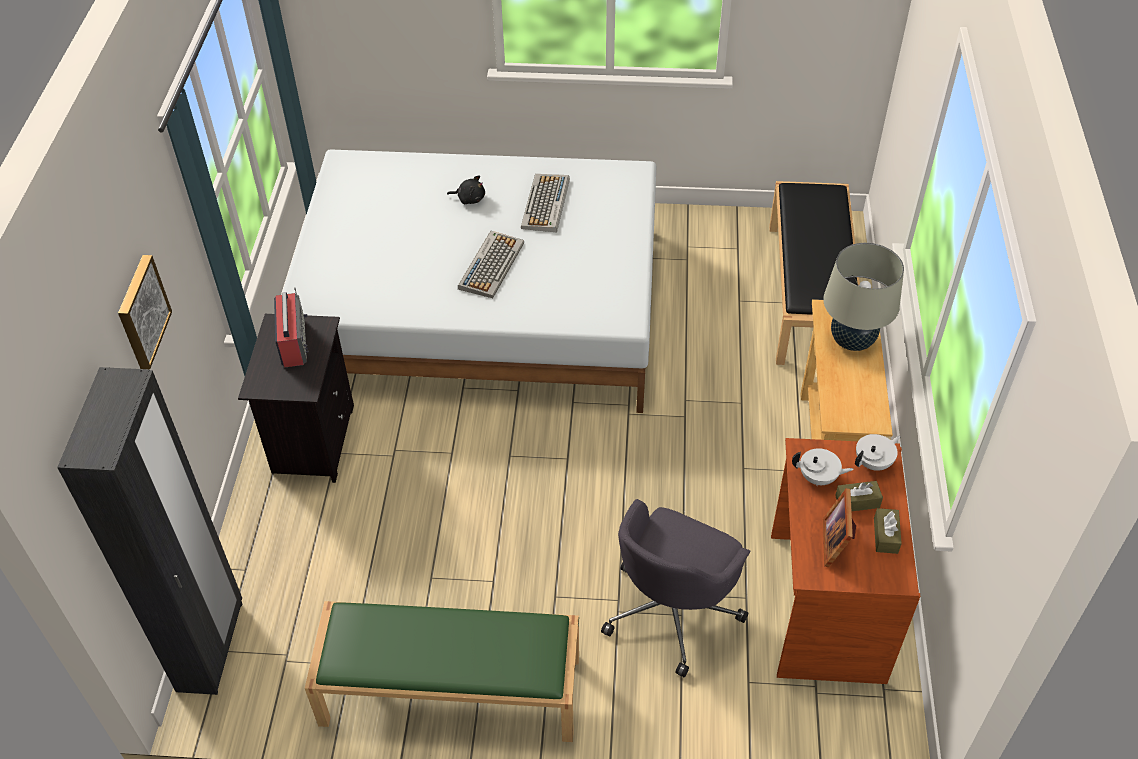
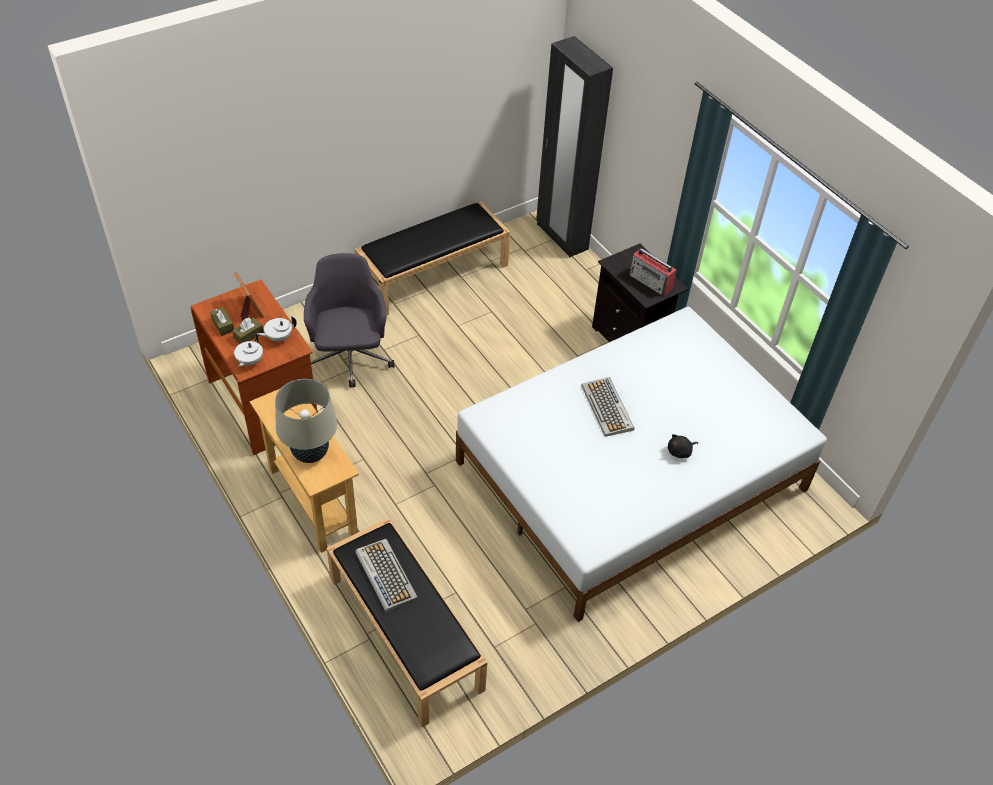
camera: 140 degrees right, 0 degrees up
(141, 312) = (650, 119): picture -> none
(449, 691) = (434, 273): green bench -> black bench
(546, 204) = (623, 477): keyboard -> keyboard (385, 575)

